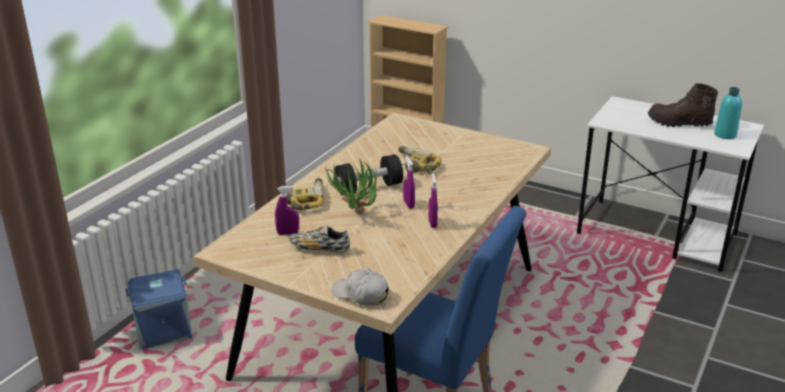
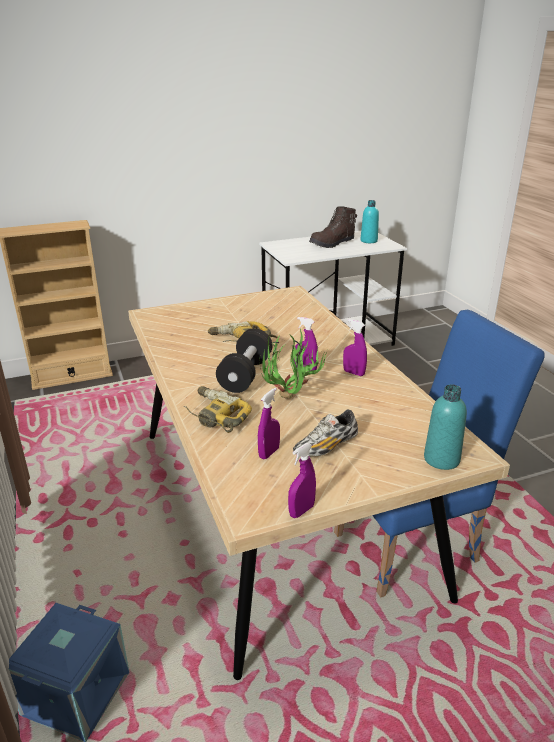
camera: 50 degrees left, 0 degrees up
(244, 266) = (301, 511): none -> purple spray bottle
(361, 294) = (441, 459): white cap -> turquoise bottle

